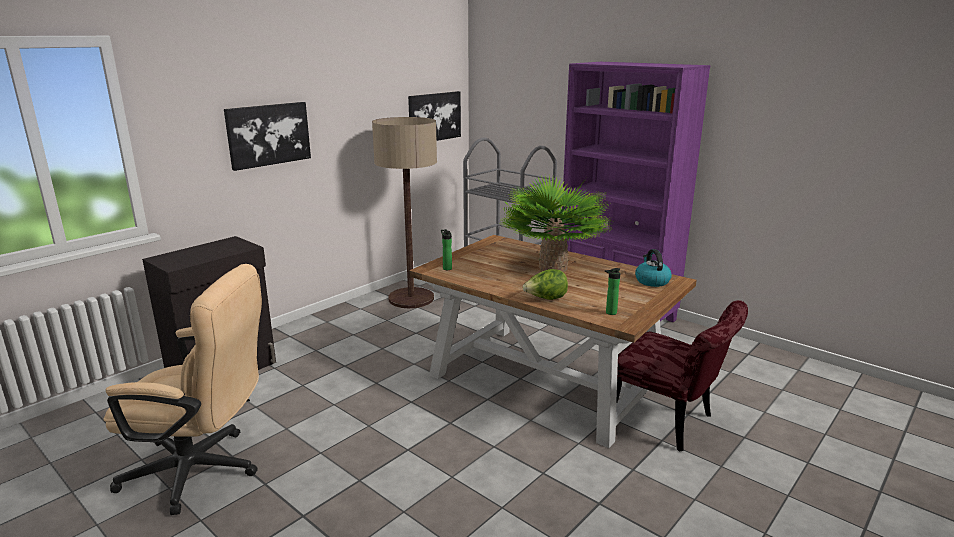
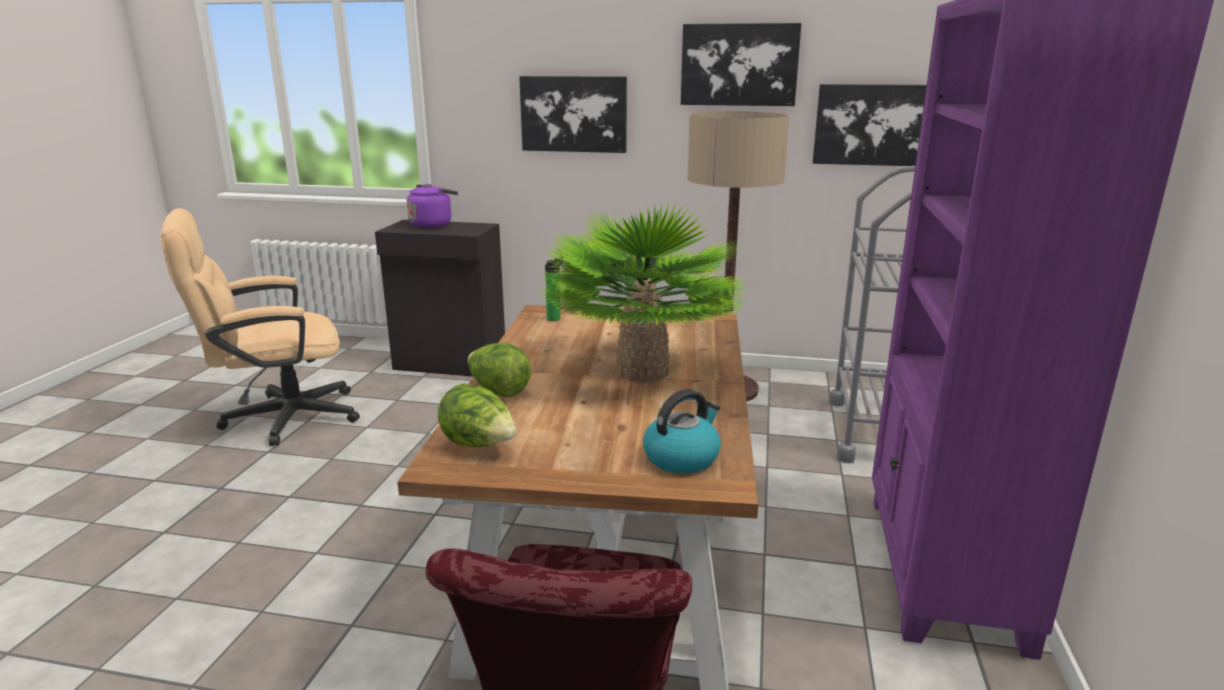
camera: 60 degrees right, 0 degrees up
(191, 253) = (433, 225): none -> purple kettle
(203, 471) = (278, 418): beige office chair -> beige office chair turned 90 degrees clockwise
(368, 87) = (739, 65): none -> picture
(609, 313) = (479, 445): bottle -> lettuce

